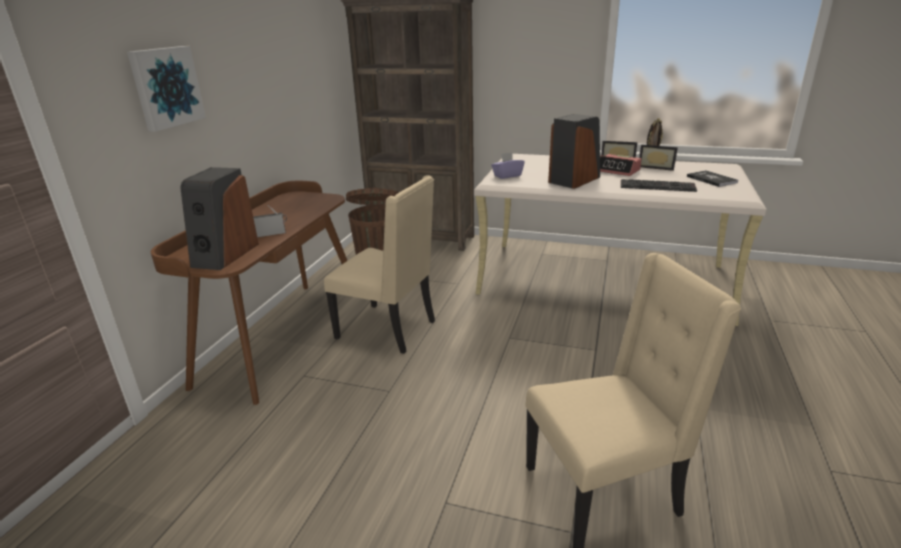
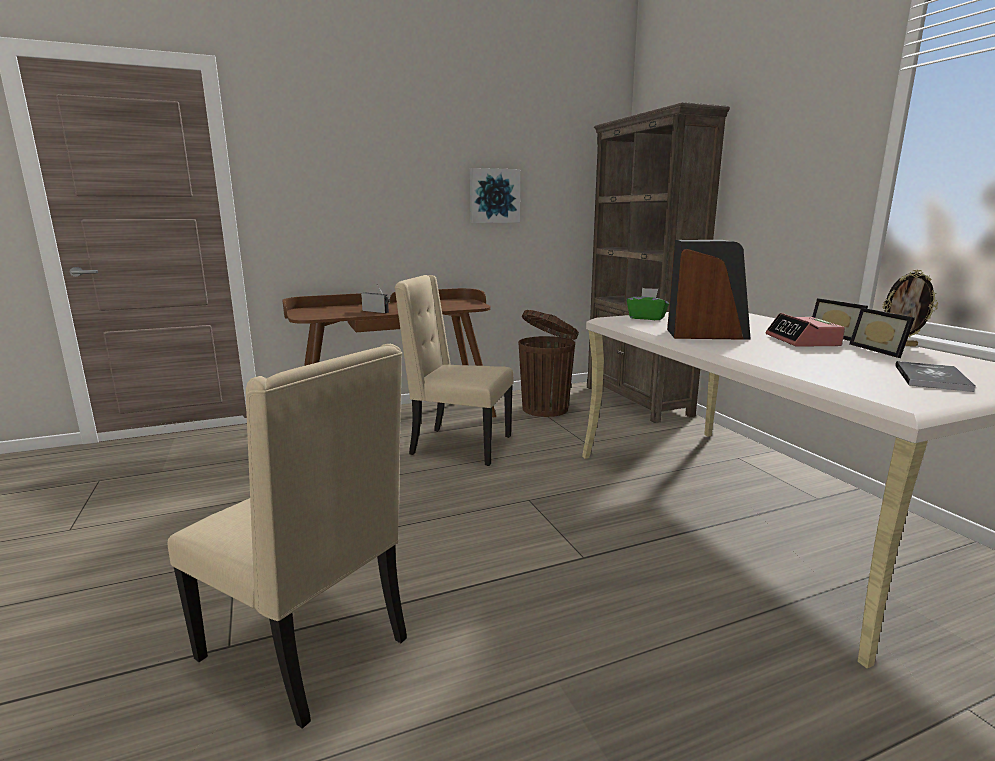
camera: 50 degrees right, 10 degrees down
(166, 87) = (345, 180): picture -> picture (494, 196)
(225, 255) = (325, 313): speaker -> none
(389, 329) = (458, 446): beige chair -> beige chair turned 120 degrees clockwise
(507, 175) = (647, 318): purple tissue box -> green tissue box
(658, 186) = (800, 361): keyboard -> none

